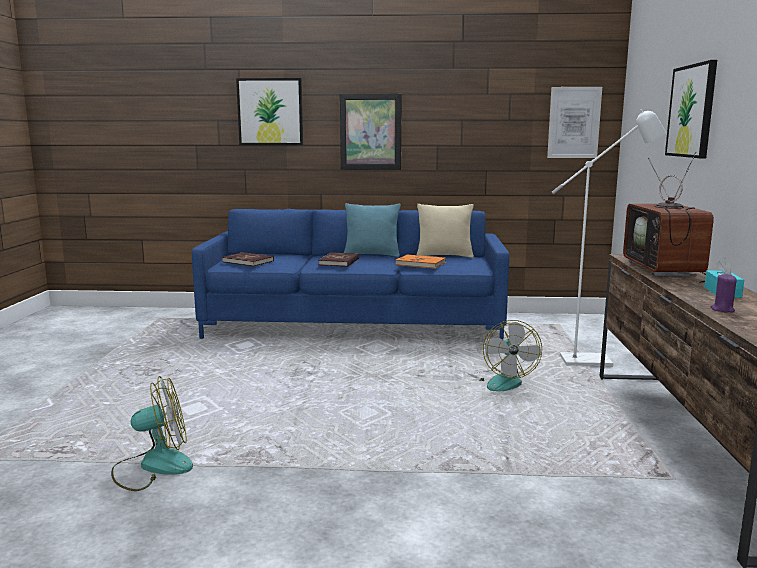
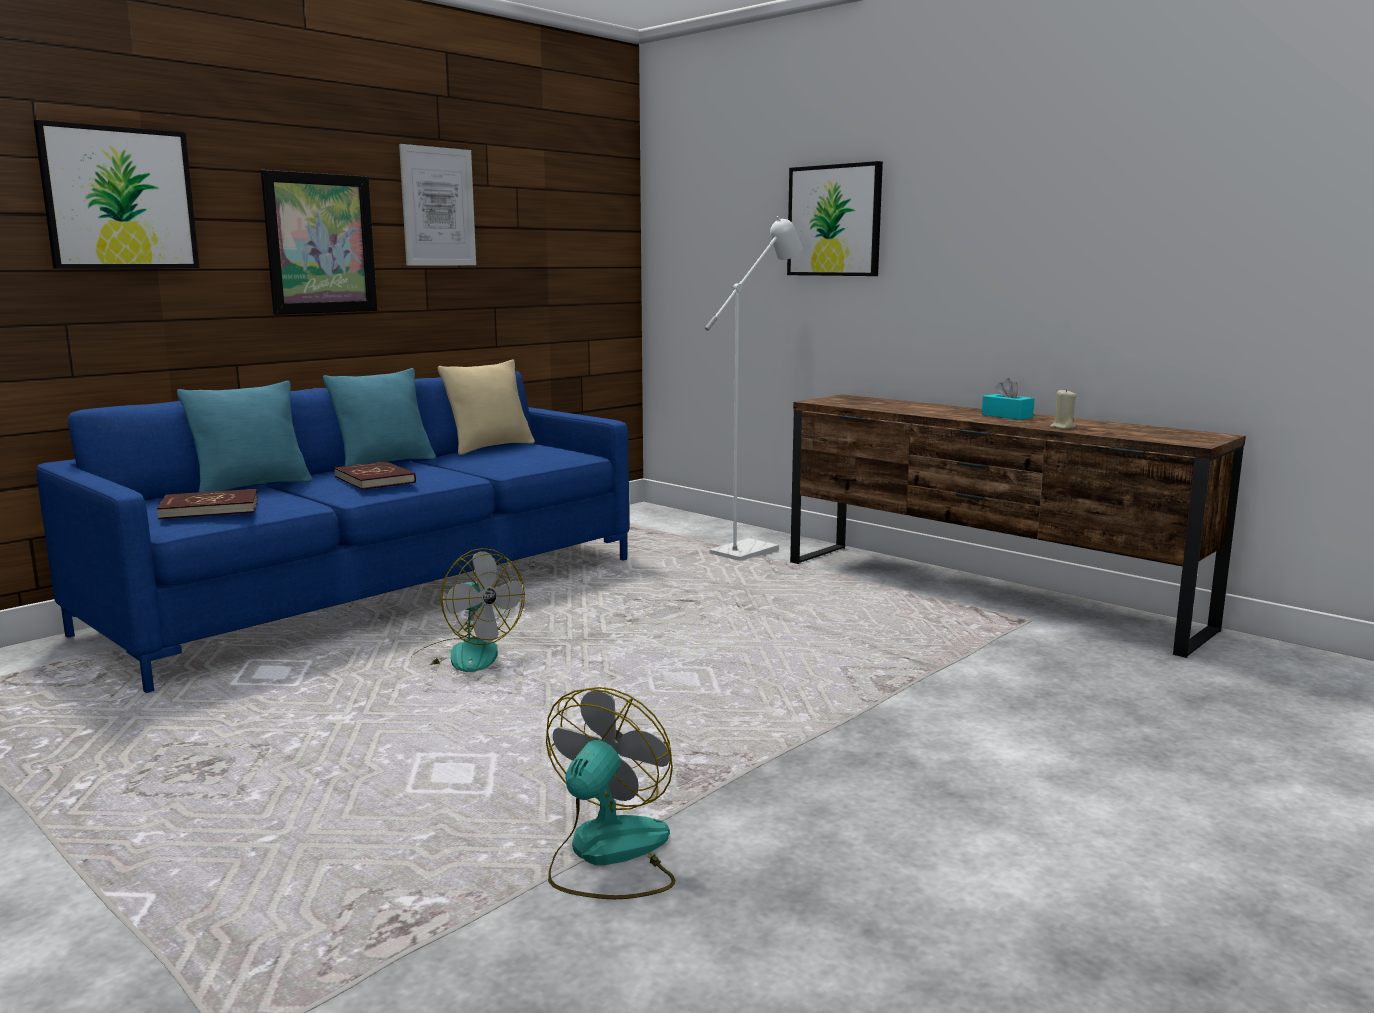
camera: 50 degrees left, 0 degrees up
(294, 256) = (252, 487): none -> turquoise pillow
(420, 264) = (501, 461): orange book -> none
(502, 381) = (724, 596): fan -> fan (464, 655)
(574, 122) = (594, 233): picture -> picture (438, 207)
(666, 270) = (899, 407): television -> none
(722, 309) = (1062, 427): purple candle -> beige candle

